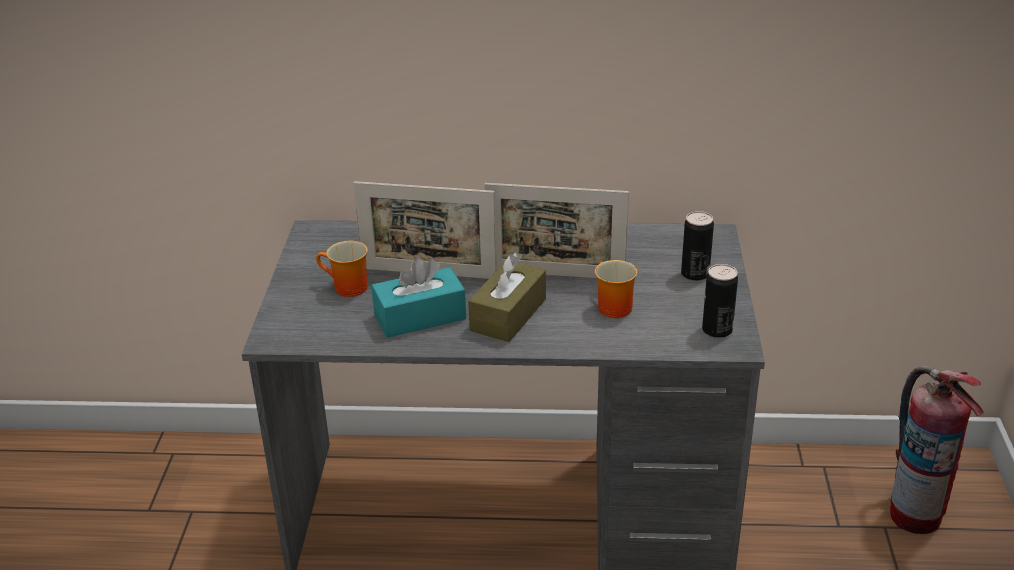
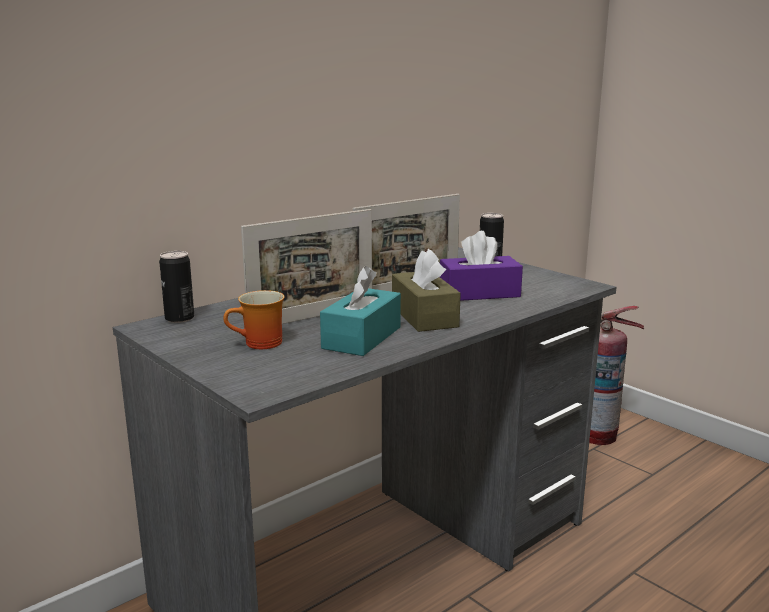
camera: 45 degrees left, 15 degrees down
(610, 307) = (479, 293): mug -> purple tissue box
(717, 330) = (561, 283): can -> can (179, 318)

